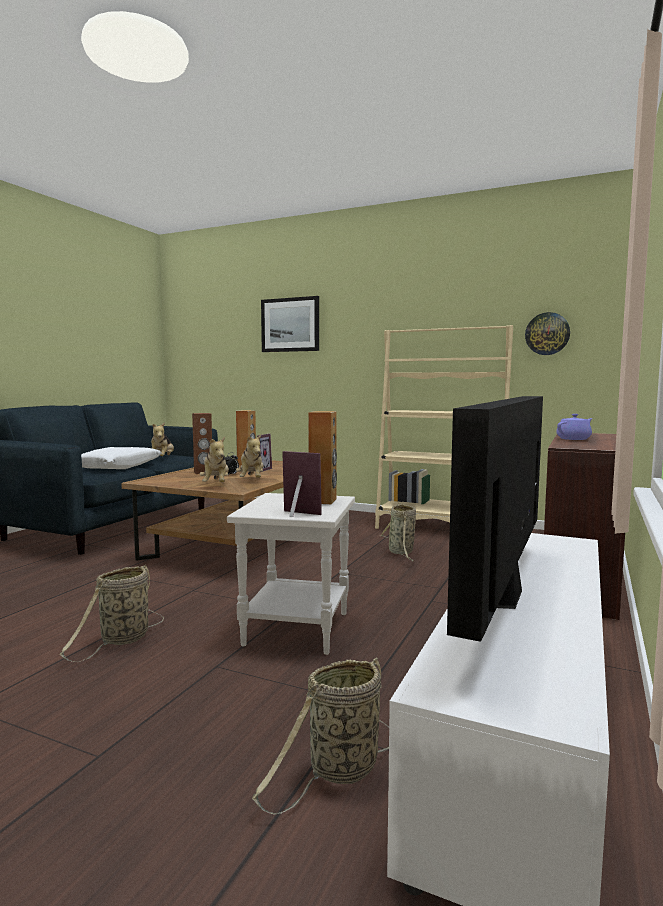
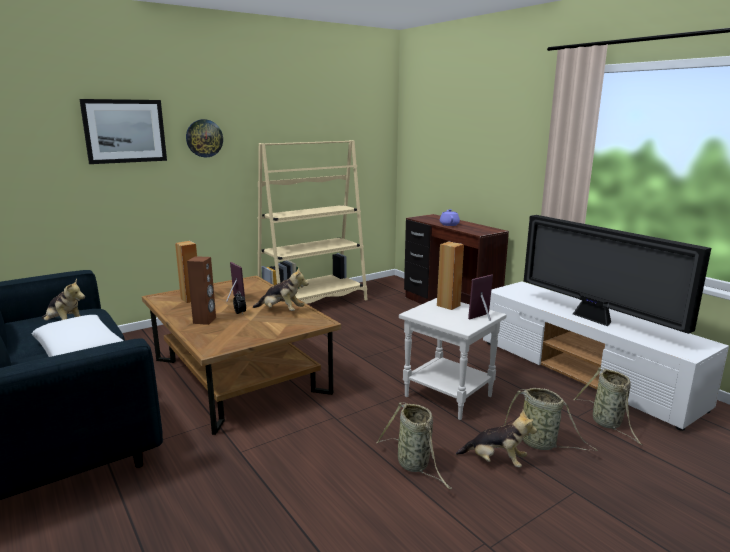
camera: 60 degrees left, 10 degrees up
(216, 485) = (282, 325): plush toy -> plush toy (495, 461)
(401, 552) = (348, 329): basket -> basket (540, 444)
(547, 334) = (355, 143): wall clock -> wall clock (204, 138)

